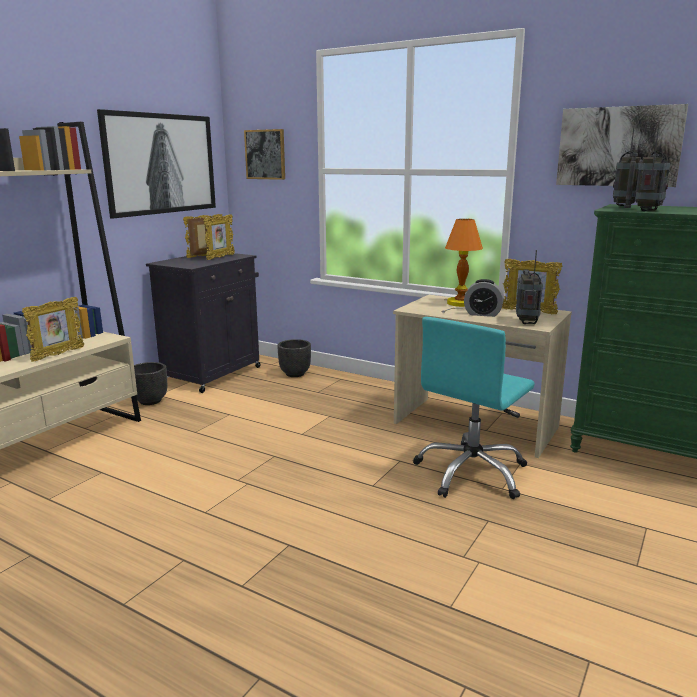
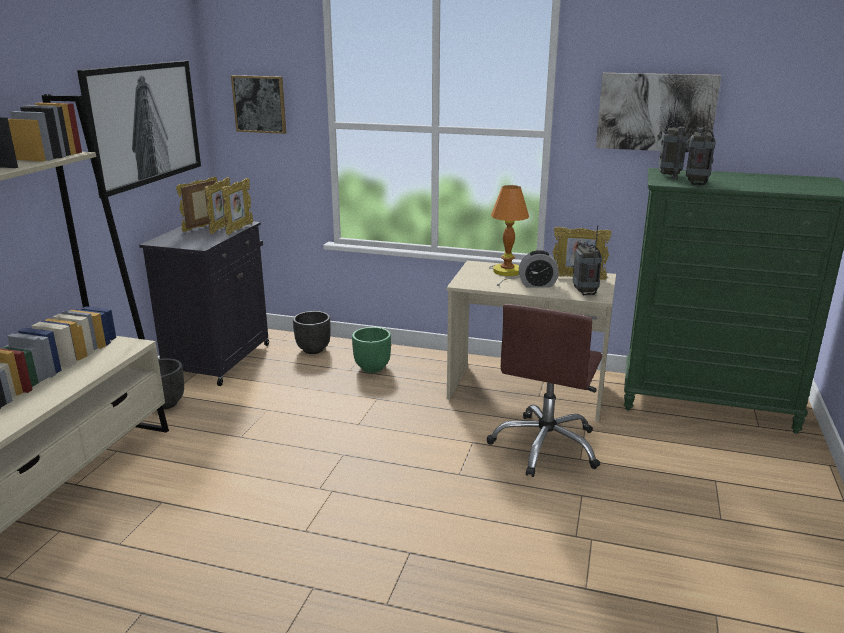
camera: 15 degrees left, 5 degrees up
(58, 354) = (86, 376): picture frame -> picture frame (239, 229)
(338, 392) = (372, 368): none -> green planter
(472, 473) = (546, 446): turquoise office chair -> brown office chair

